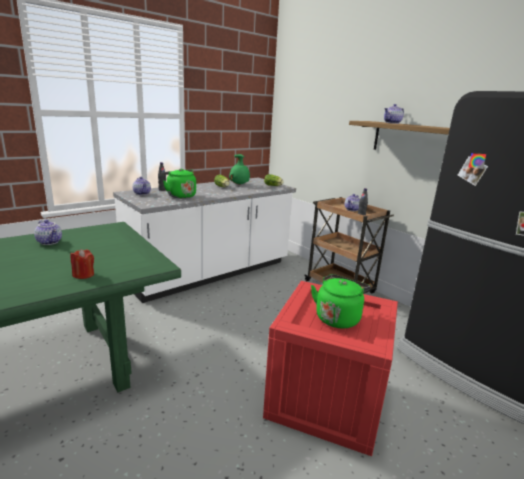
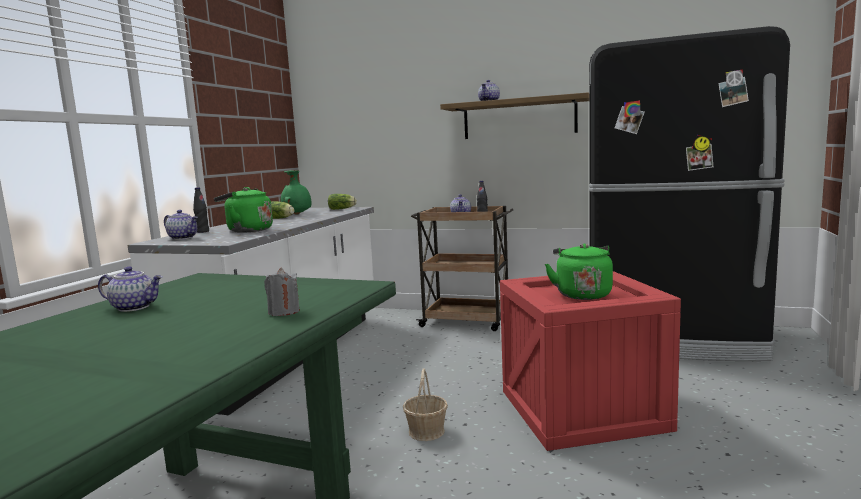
camera: 30 degrees left, 10 degrees down
(83, 275) = (284, 312): red candle -> grey candle
(215, 364) = (426, 431): none -> basket

